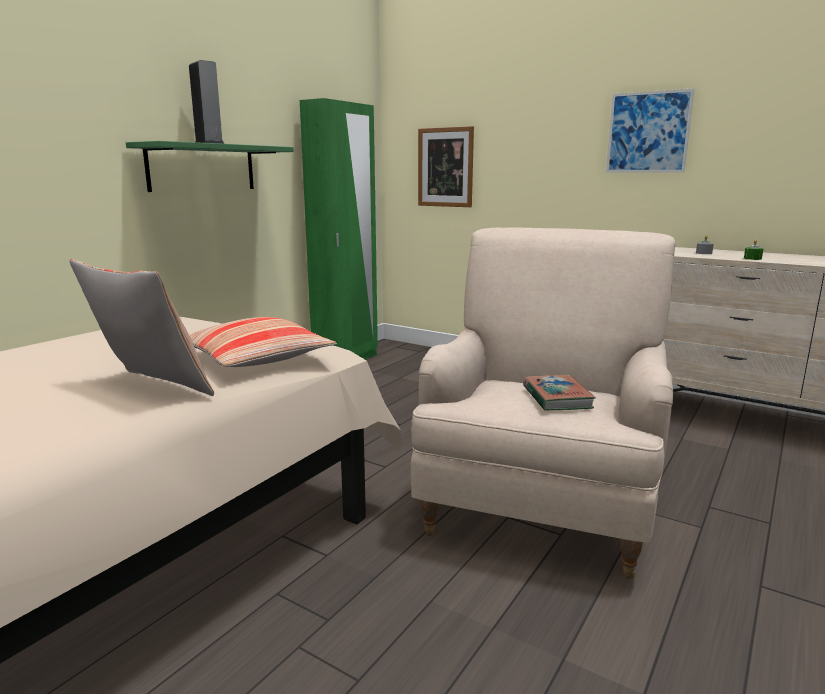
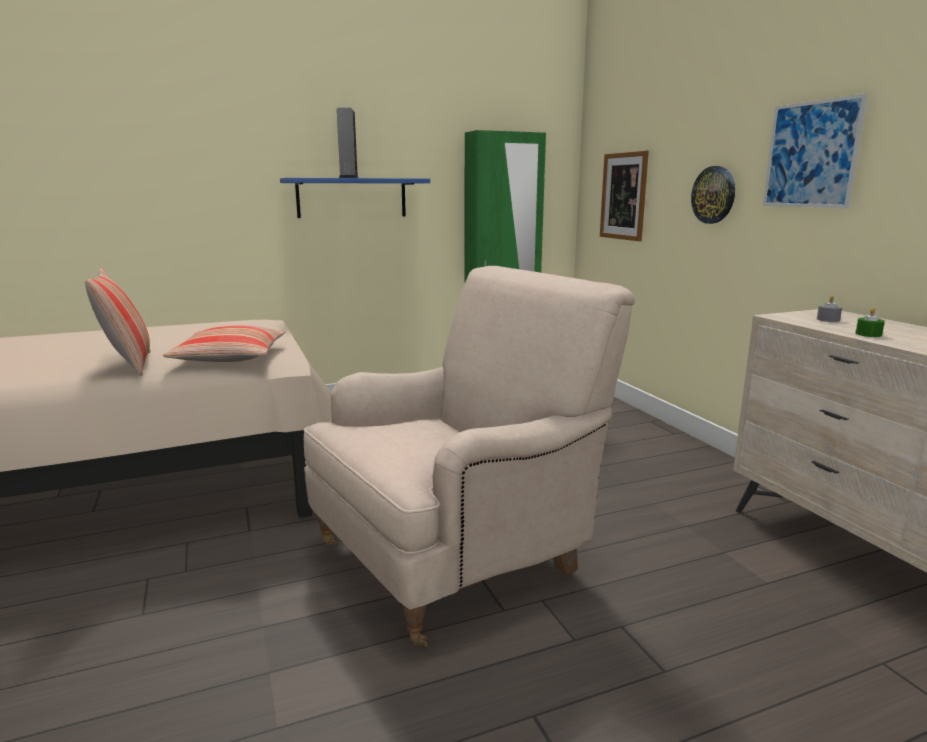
camera: 35 degrees right, 0 degrees up
(202, 168) = (352, 198): green shelf -> blue shelf
(553, 164) = (714, 195): none -> wall clock
(556, 397) = (414, 443): book -> none

